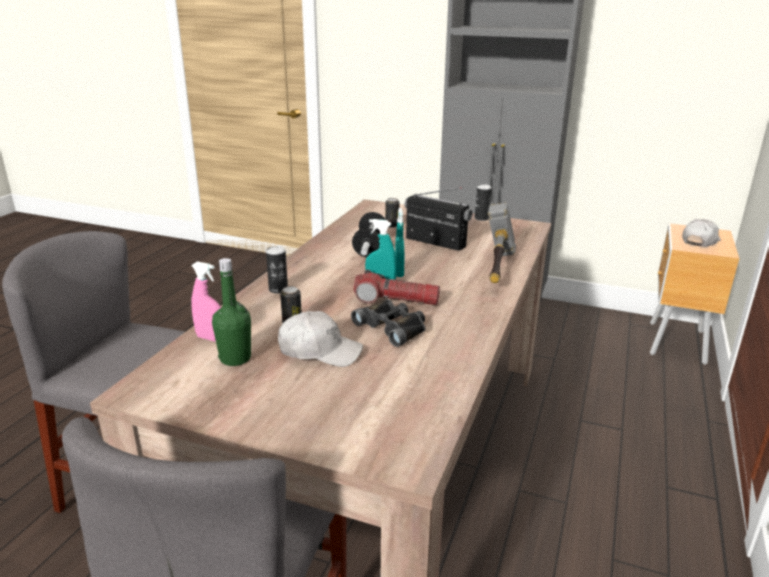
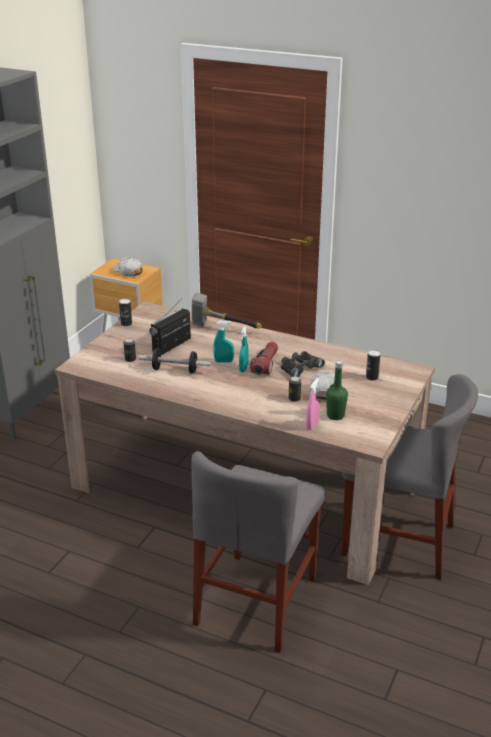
camera: 85 degrees left, 5 degrees up
(278, 289) = (244, 405): can -> can (372, 377)

